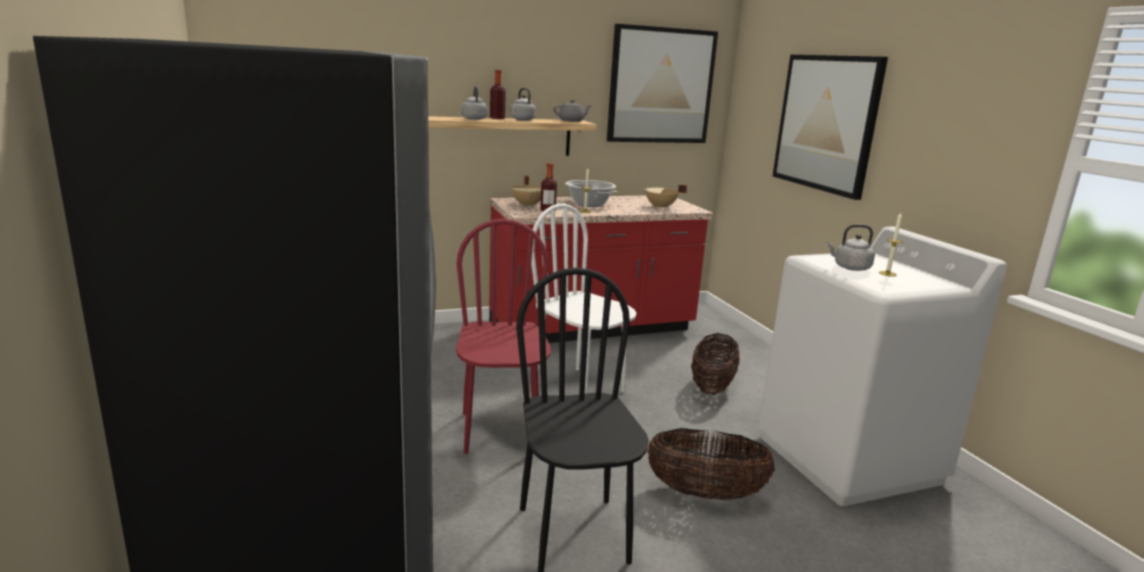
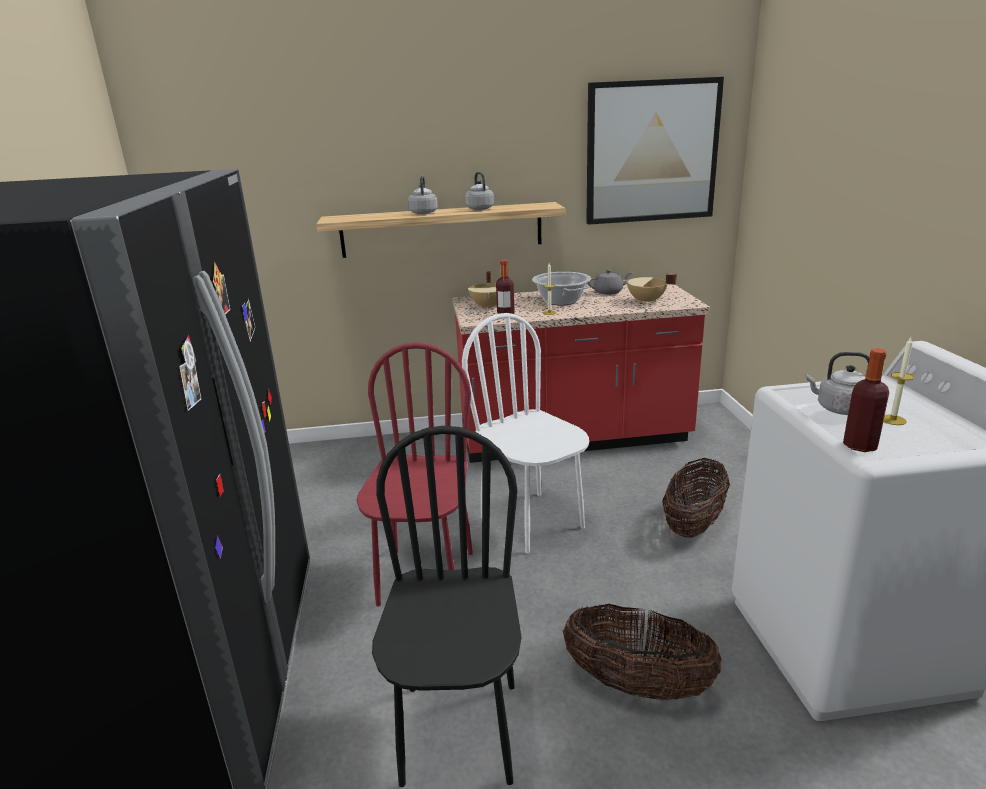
camera: 15 degrees right, 5 degrees up
(497, 118) = (452, 209): bottle -> bottle (860, 446)
(572, 121) = (538, 205): grey teapot -> grey teapot (609, 292)
(826, 123) = (852, 191): picture -> none

